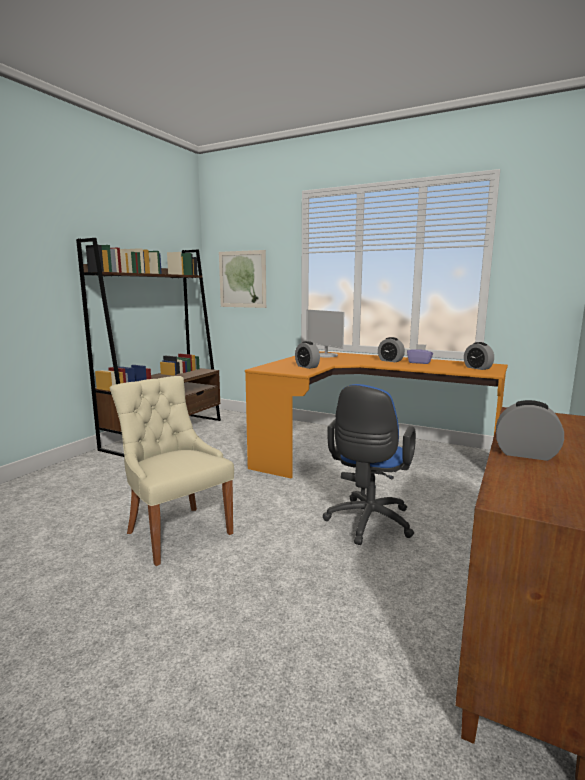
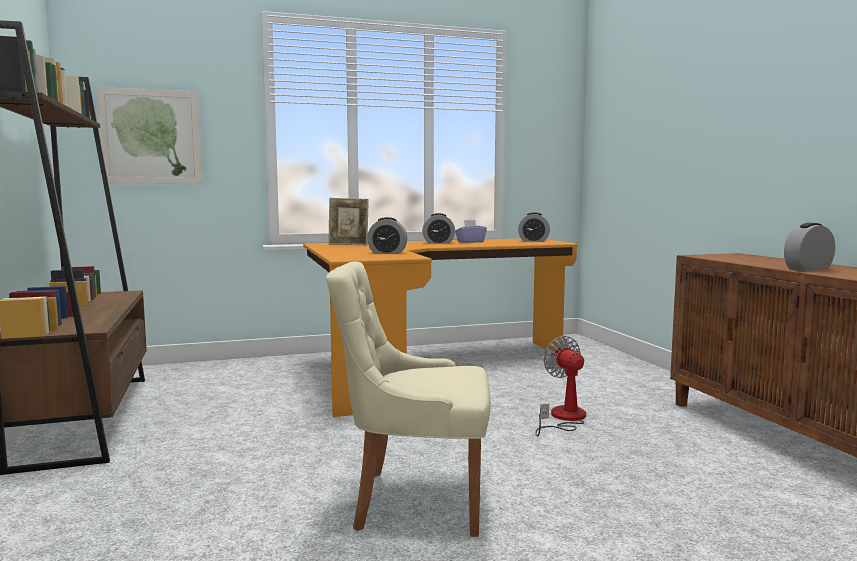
camera: 45 degrees left, 5 degrees down
(325, 355) = (348, 245): monitor -> picture frame
(367, 524) = (564, 419): blue office chair -> fan

